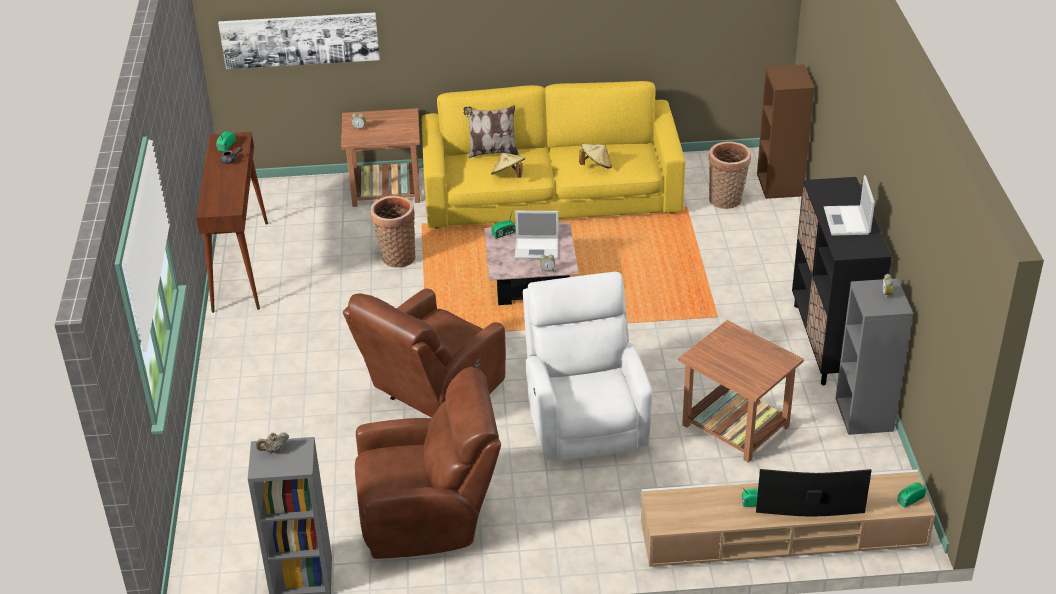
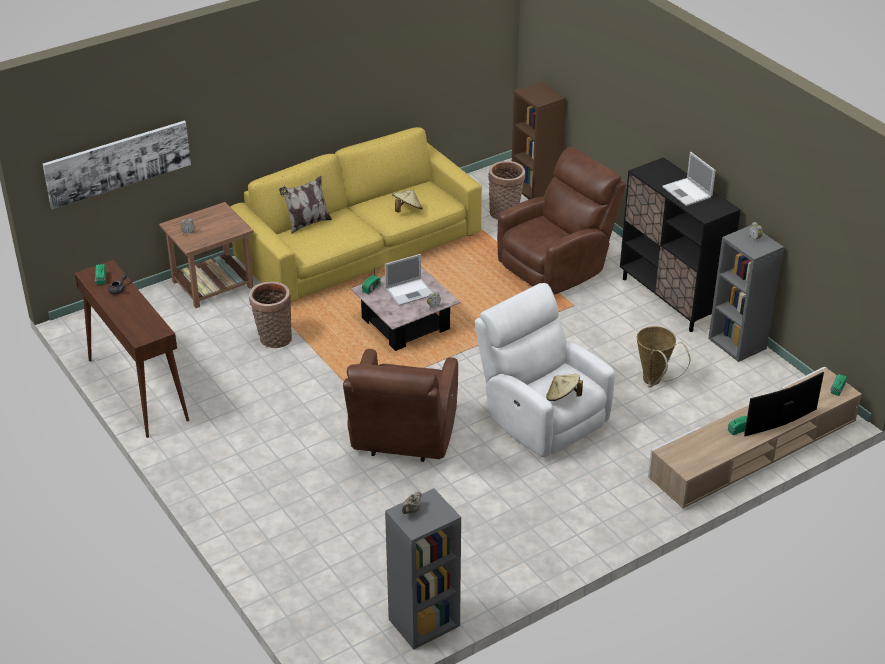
camera: 30 degrees left, 0 degrees up
(429, 517) = (486, 536): brown armchair -> brown armchair (556, 267)
(508, 176) = (342, 239): beige hat -> beige hat (562, 397)
(734, 425) = (654, 382): brown side table -> basket

